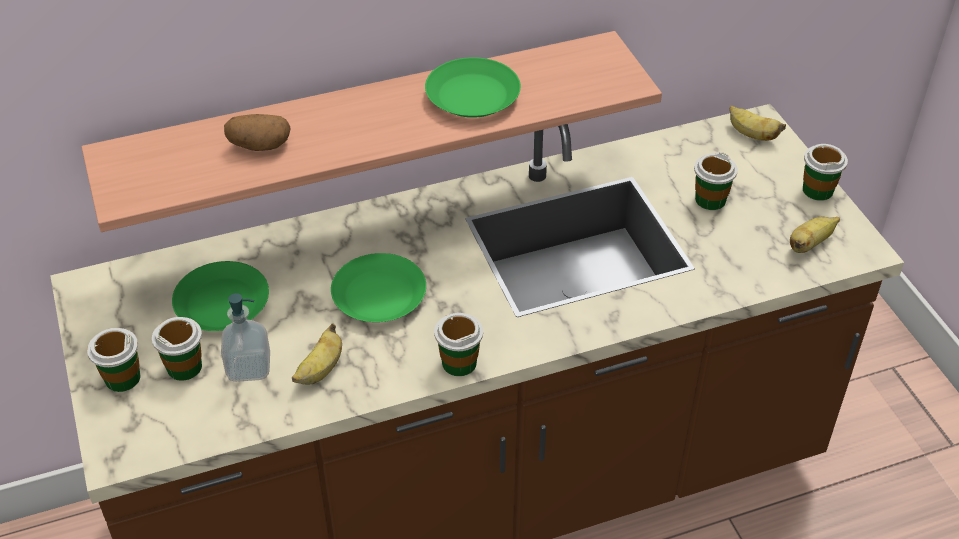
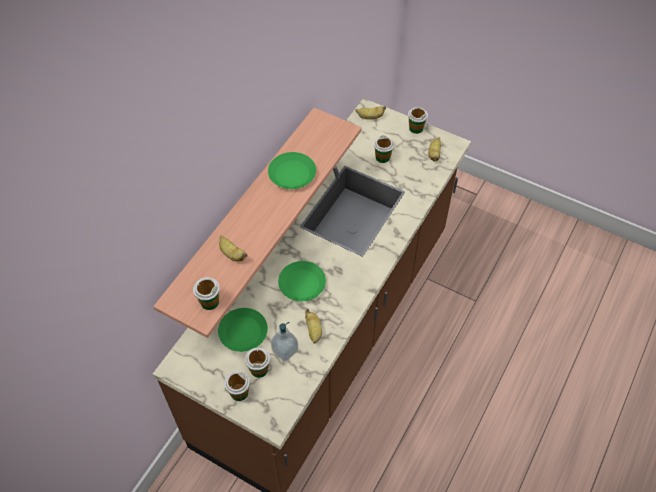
camera: 40 degrees left, 10 degrees up
(259, 146) = (232, 254): potato -> banana
(459, 362) = (361, 290): cup -> cup (209, 301)

